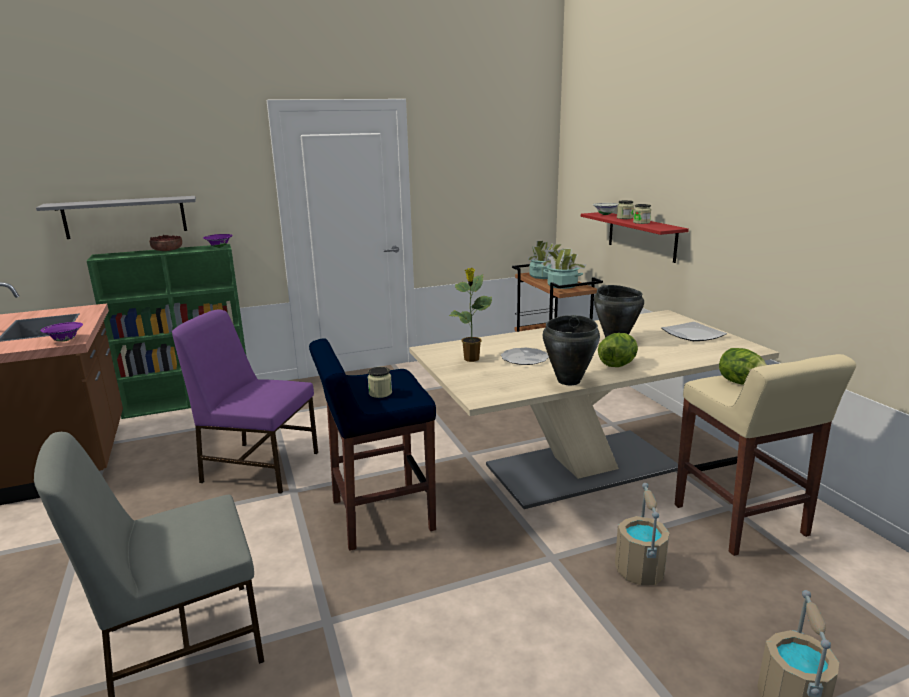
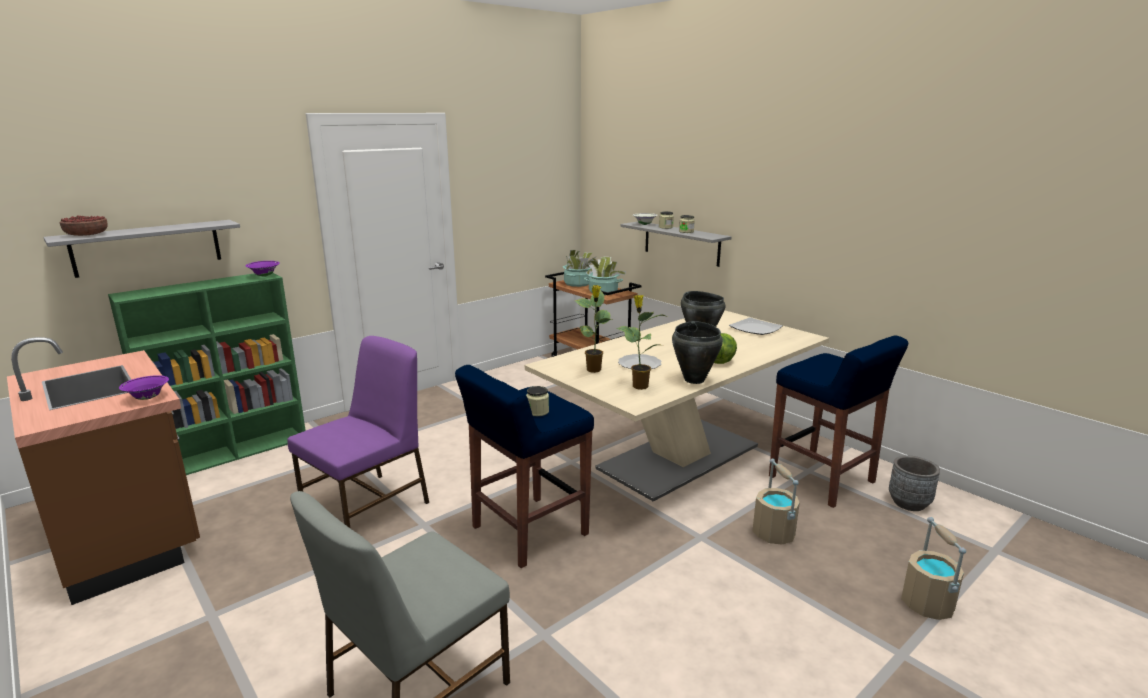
camera: 20 degrees left, 0 degrees up
(167, 250) = (204, 283): bowl -> bowl (87, 235)
(259, 466) = (369, 507): purple chair -> purple chair turned 135 degrees clockwise
(502, 380) = (639, 386): none -> potted plant
(641, 236) = (681, 243): red shelf -> grey shelf
(740, 521) = (823, 480): beige stool -> blue stool
(741, 383) = (820, 366): lettuce -> none
(843, 570) = (909, 503): none -> grey planter

